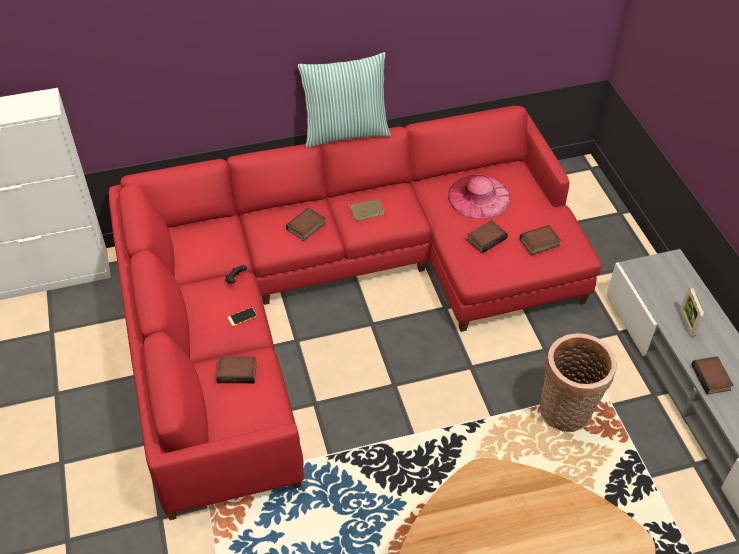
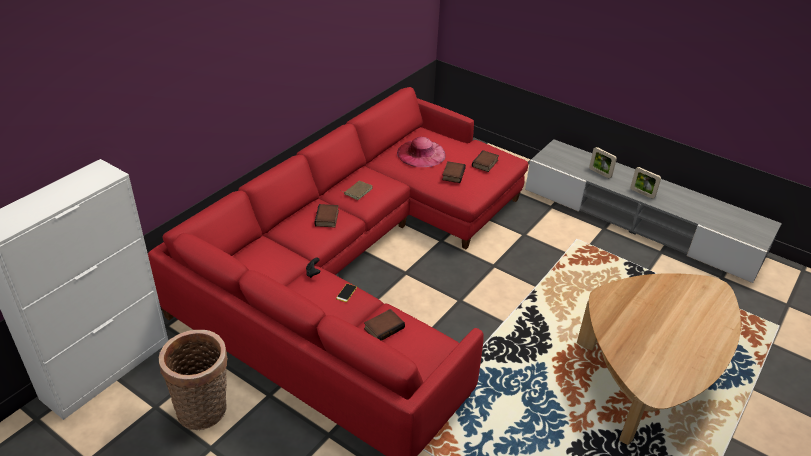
camera: 40 degrees left, 10 degrees down
(345, 132) = (312, 140): pillow -> none
(567, 414) = (573, 262): basket -> basket (205, 411)
(712, 378) = (642, 193): book -> picture frame

